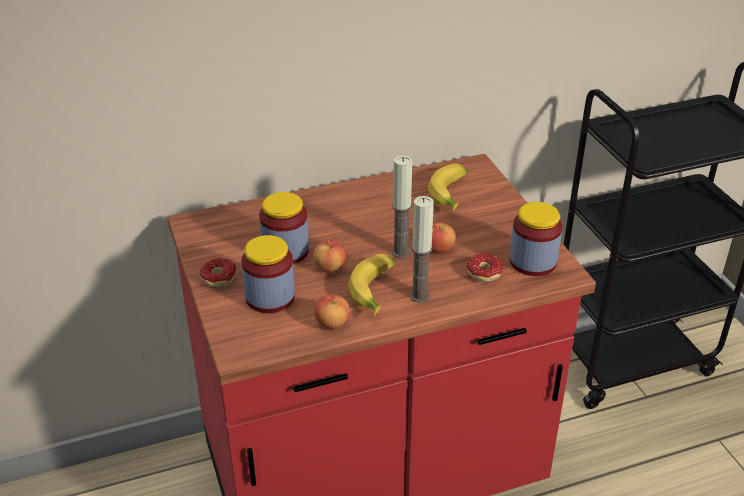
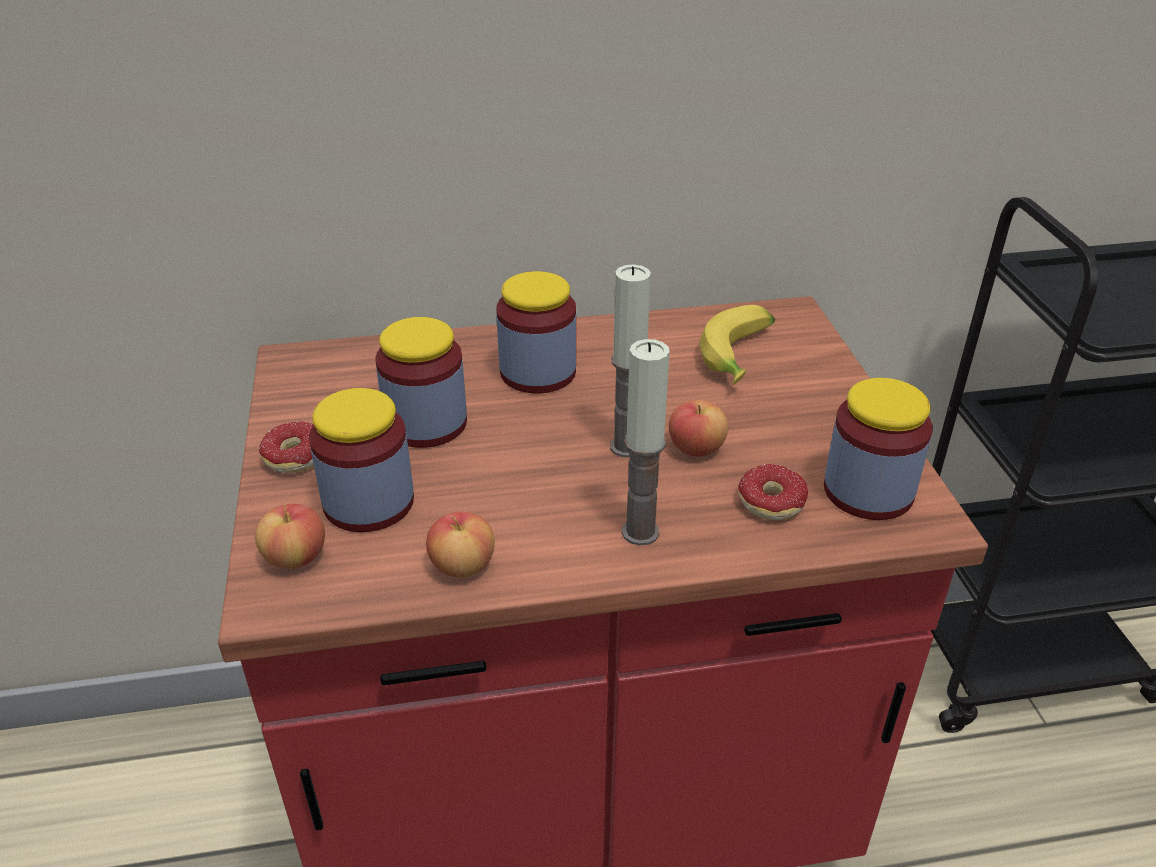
camera: 10 degrees right, 0 degrees up
(330, 267) = (492, 460): apple -> apple (295, 557)
(339, 215) = (538, 372): none -> jar
(377, 292) = (562, 516): banana -> none

